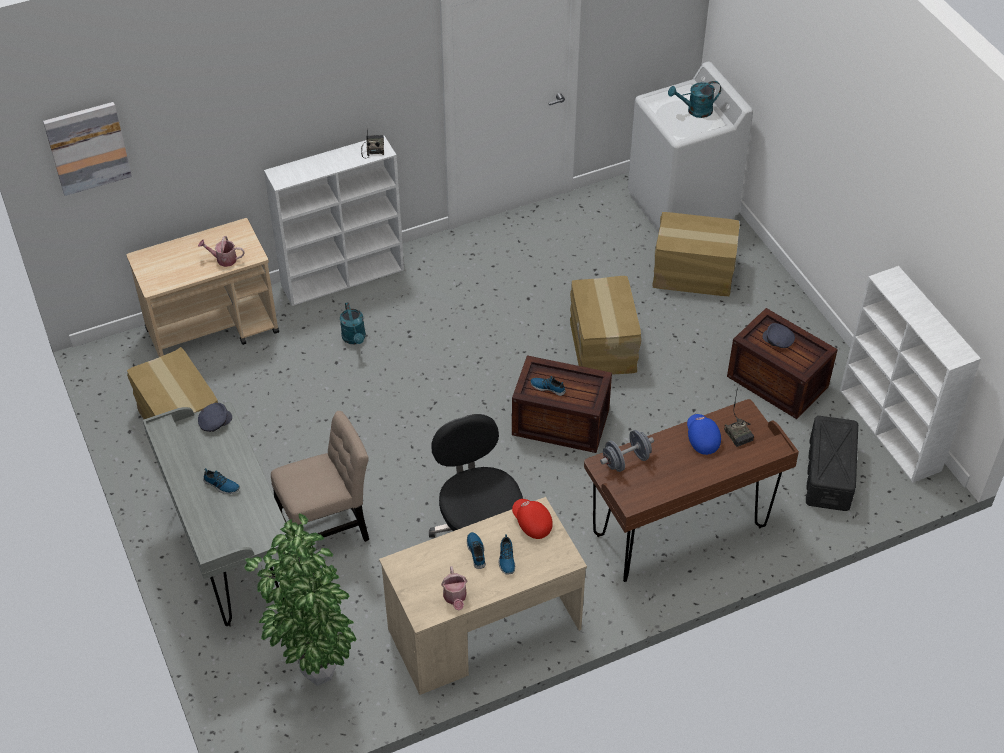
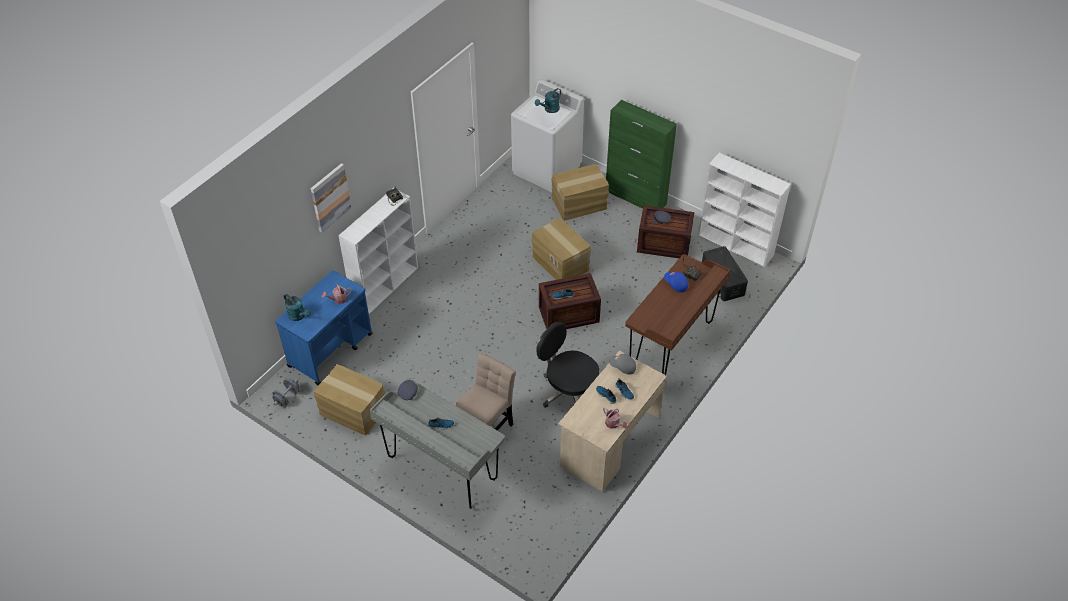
camera: 30 degrees left, 0 degrees up
(87, 147) = (249, 260): picture -> picture (330, 197)
(213, 331) = (331, 350): beige cart -> blue cart
(315, 672) = (537, 508): potted plant -> none
(355, 339) = (419, 318): turquoise watering can -> turquoise watering can (299, 316)
(531, 523) = (622, 367): red cap -> grey cap
(626, 460) = (647, 313): grey dumbbell -> grey dumbbell (287, 397)
(784, 297) = (636, 197): none -> green cabinet

